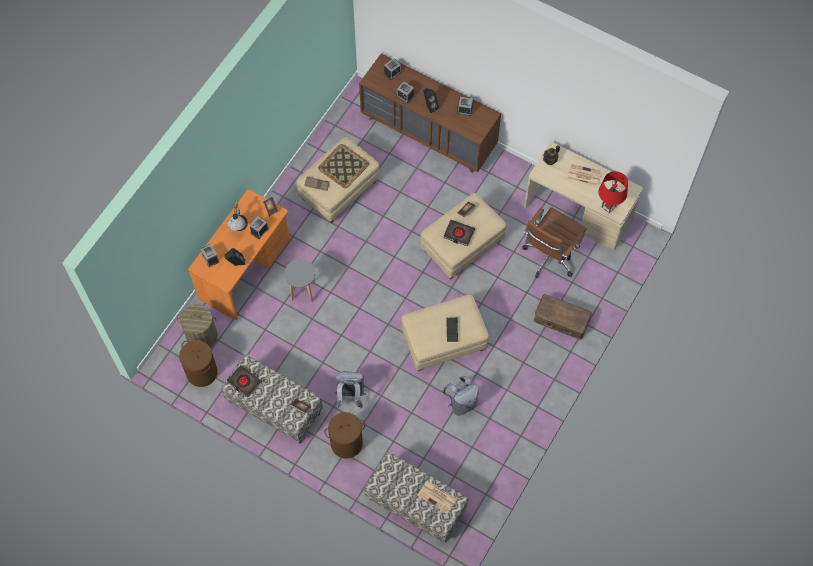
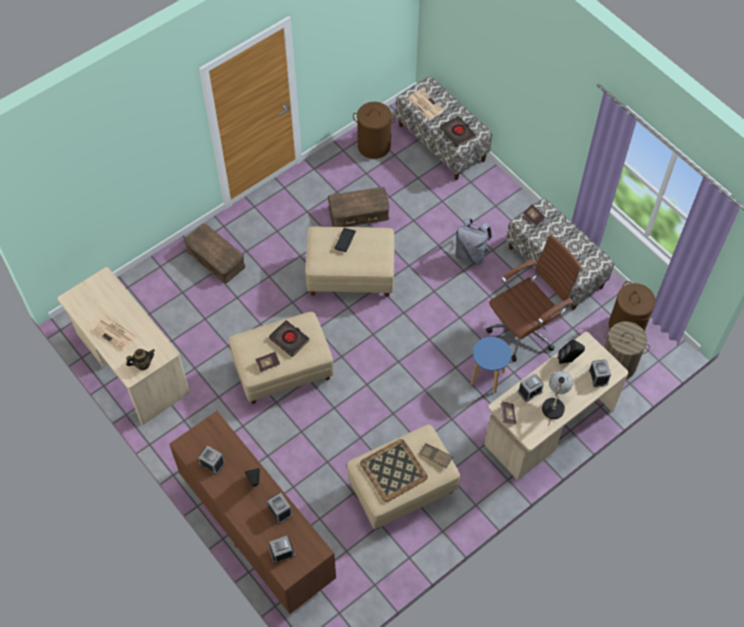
camera: 160 degrees left, 5 degrees down
(244, 382) = (587, 259): black book -> black book (458, 133)
(245, 269) = (548, 426): orange desk -> beige desk
(303, 291) = (487, 378): grey stool -> blue stool
(347, 443) = (490, 213): brown laundry basket -> brown laundry basket (373, 146)
(461, 403) = (358, 213): grey backpack -> brown storage box
(549, 258) = (192, 326): brown office chair -> brown office chair (525, 330)
(608, 206) = (109, 288): red table lamp -> none

